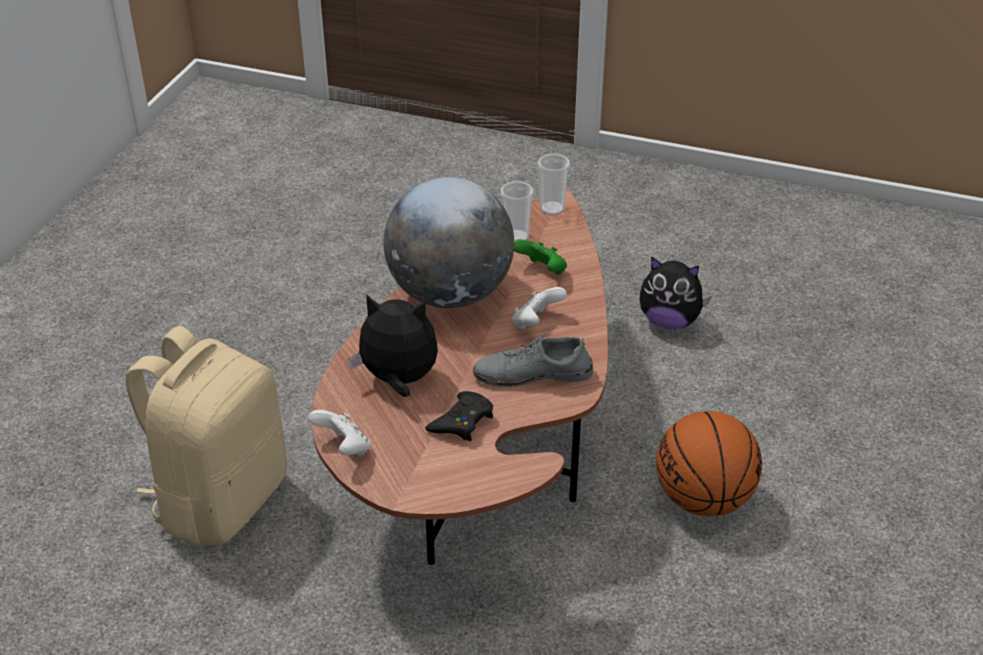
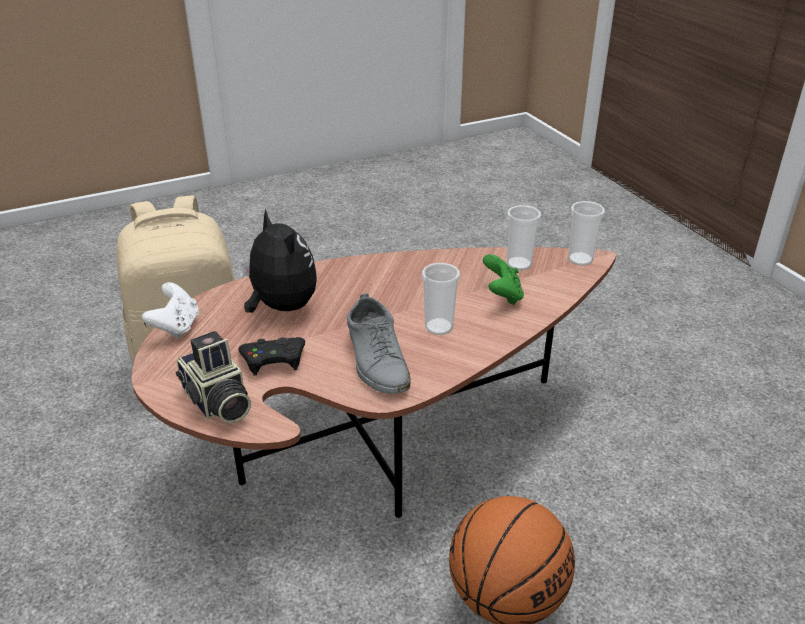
camera: 45 degrees right, 5 degrees down
(450, 294) = (408, 274): globe -> none
(476, 477) = (217, 403): none -> camera
(533, 374) = (377, 360): grey shoe -> grey shoe turned 150 degrees counterclockwise
(536, 323) = (439, 327): white game controller -> cup
(669, 321) = (669, 434): plush toy -> none

